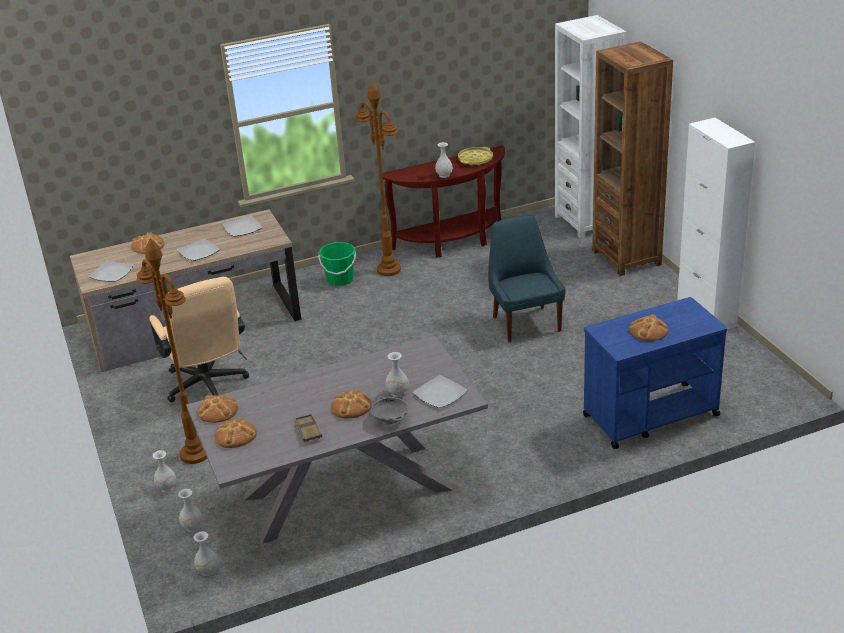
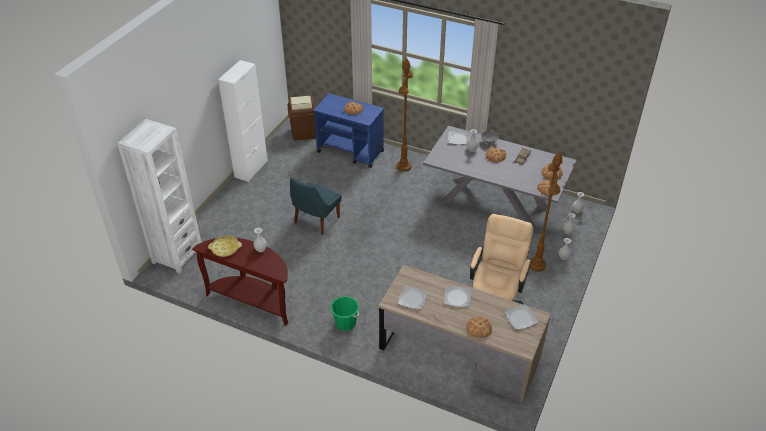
camera: 135 degrees left, 10 degrees up
(388, 270) = (313, 308): brown floor lamp -> brown floor lamp (404, 166)
(626, 258) = (212, 218): brown bookcase -> none
(757, 392) = (304, 133): none -> brown trash can

